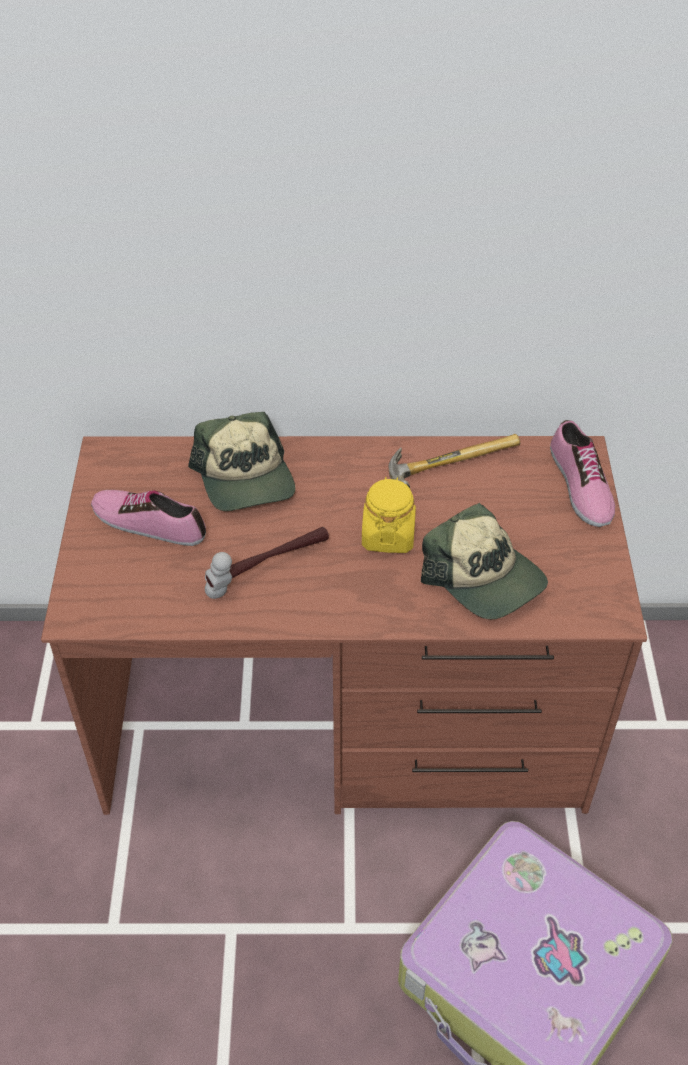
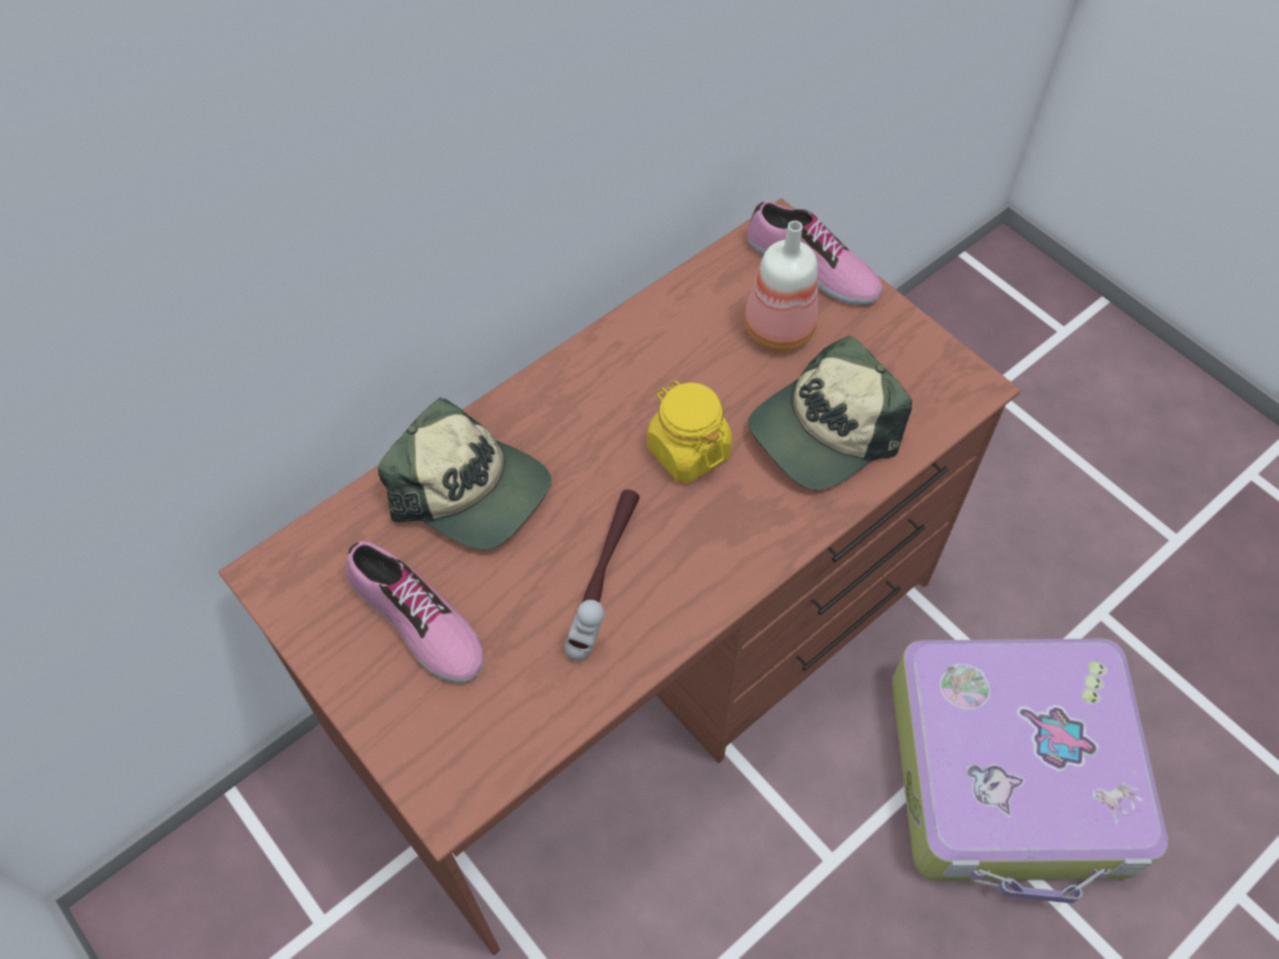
camera: 40 degrees left, 10 degrees up
(149, 522) = (415, 621): shoe -> shoe turned 120 degrees counterclockwise
(450, 459) = (663, 321): hammer -> none
(484, 577) = (824, 430): cap -> cap turned 135 degrees clockwise
(516, 507) = (778, 331): none -> bottle

